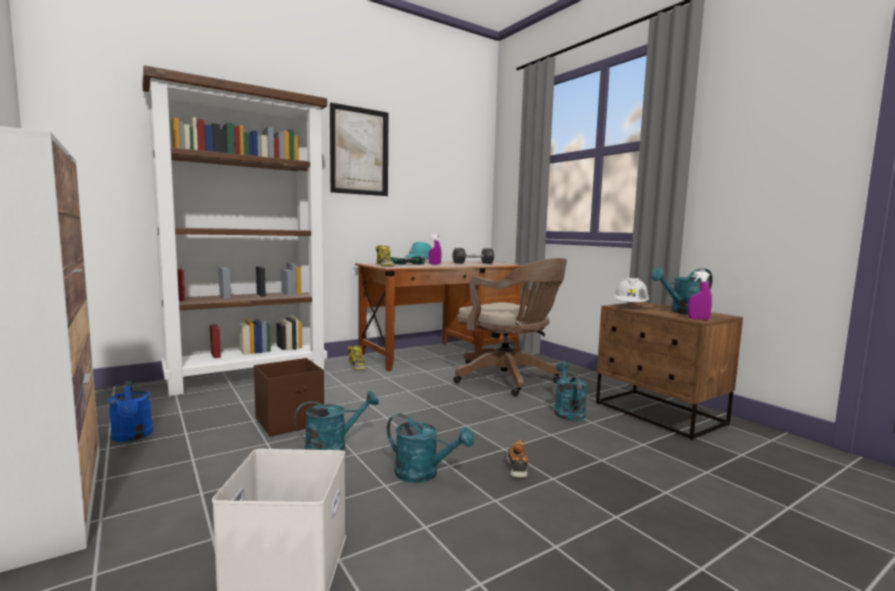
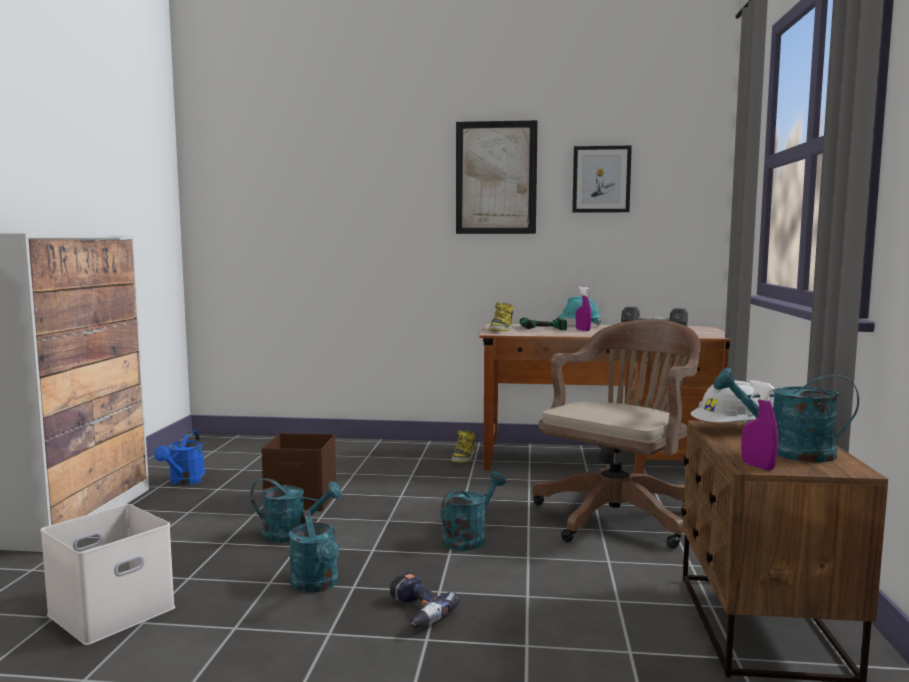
camera: 40 degrees right, 0 degrees up
(249, 376) = (345, 447): brown bookcase -> none
(427, 161) = (601, 179): none -> picture
(508, 379) = (618, 515): brown office chair -> brown office chair turned 135 degrees counterclockwise
(517, 466) = (416, 613): shoe -> power drill
(567, 411) = (612, 577): turquoise watering can -> turquoise watering can (469, 538)

